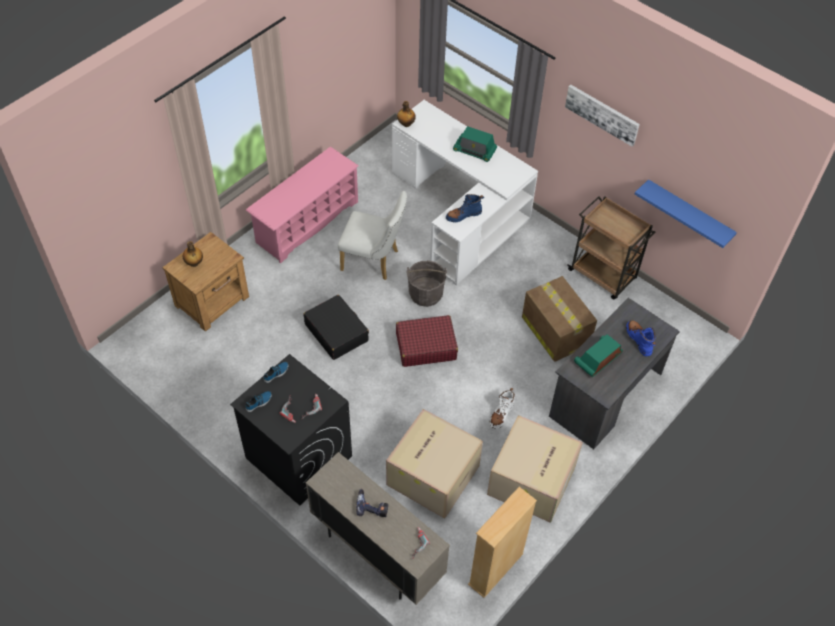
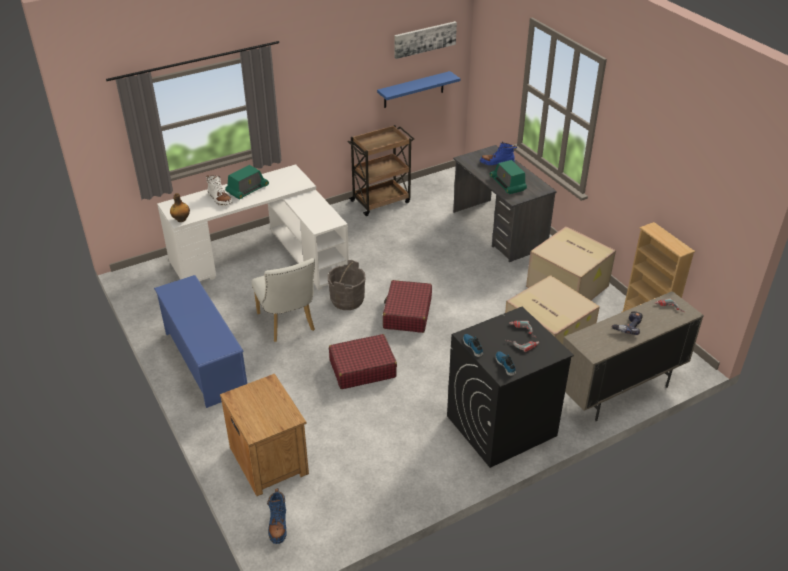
camera: 70 degrees left, 15 degrees down
(194, 263) = (260, 415): bottle -> none
(307, 222) = (205, 362): pink shoe rack -> blue shoe rack
(336, 332) = (362, 368): black suitcase -> red suitcase
(374, 261) = (288, 324): white chair -> white chair turned 120 degrees clockwise
(463, 215) = (317, 215): blue boot -> blue boot (278, 525)
(501, 414) = (498, 287): white boot -> white boot (220, 199)
(555, 330) = (424, 238): cardboard box -> none
(602, 114) = (325, 65): picture -> picture (424, 39)

